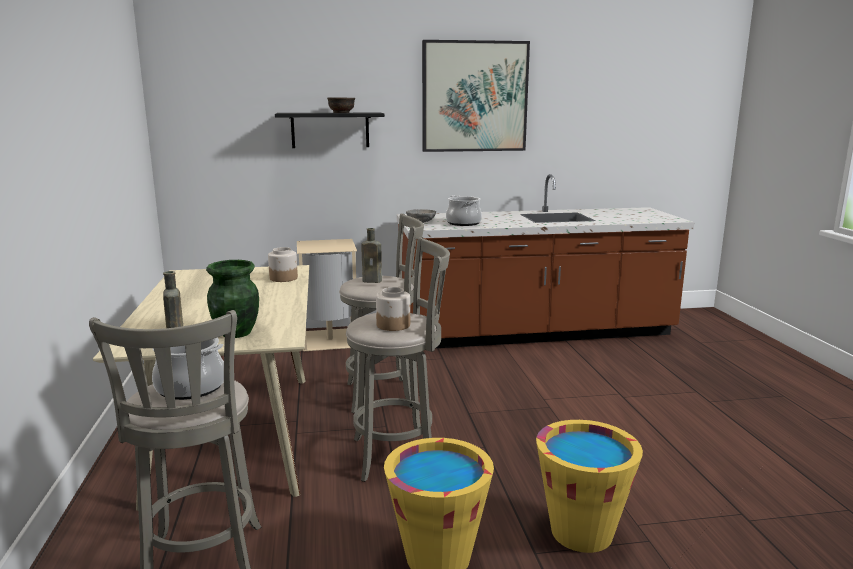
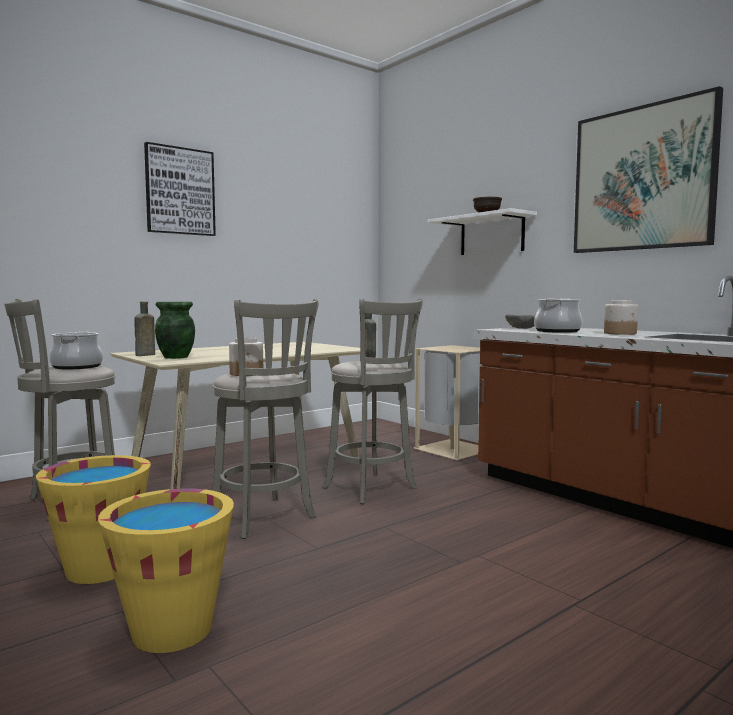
camera: 60 degrees right, 10 degrees down
(41, 84) = (180, 191): none -> picture
(284, 278) = (322, 350): jar -> jar (620, 333)
(330, 130) = (491, 235): black shelf -> white shelf

